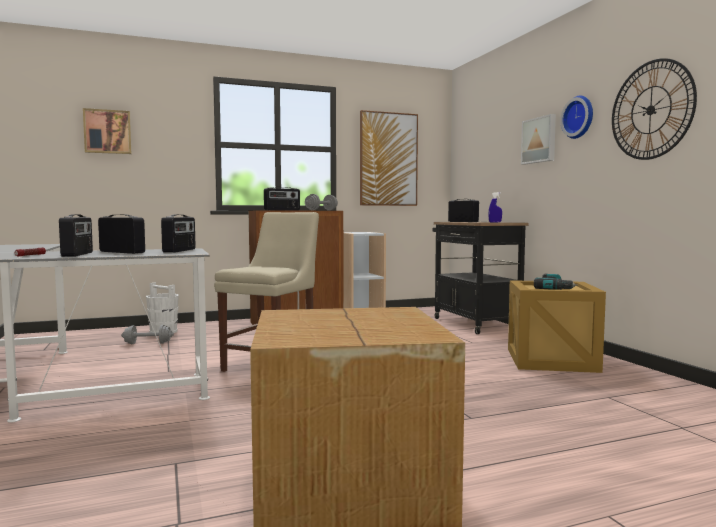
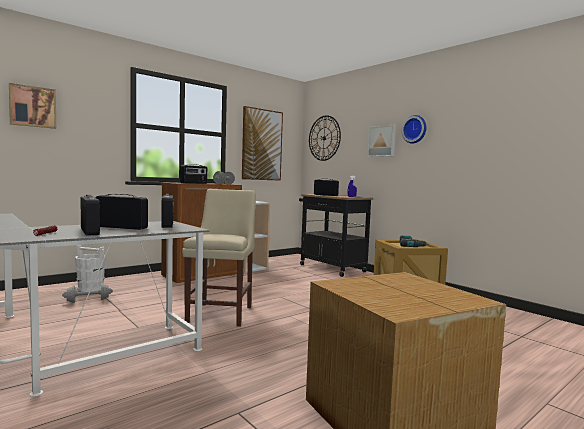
camera: 20 degrees left, 0 degrees up
(651, 110) = (469, 131): wall clock -> wall clock (324, 138)

